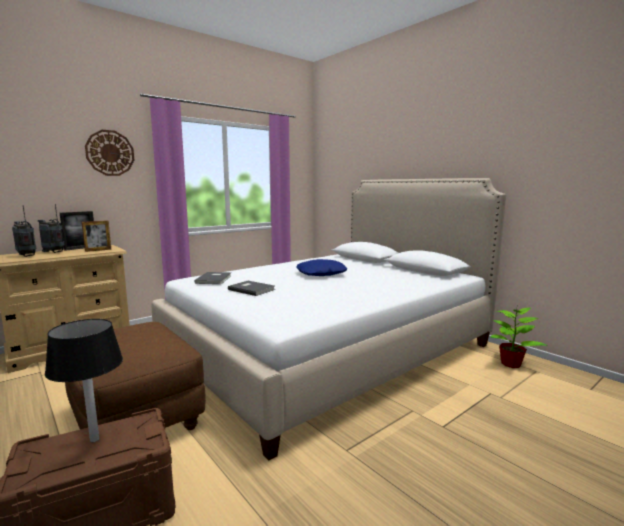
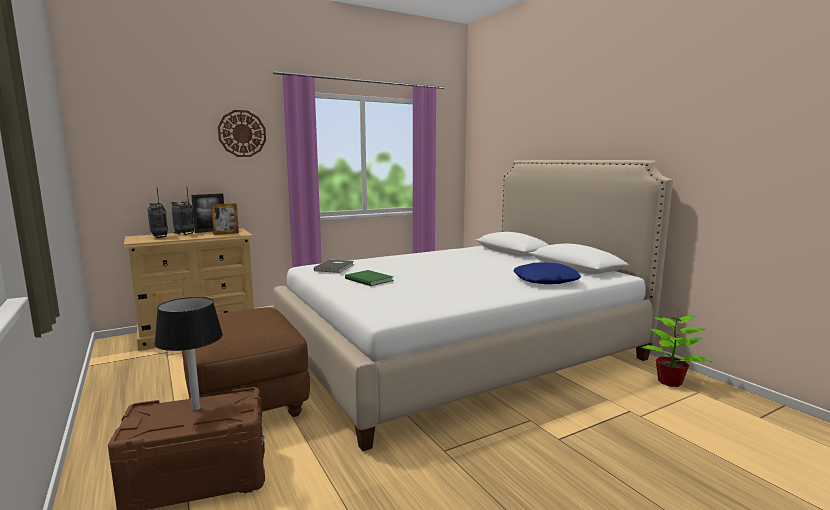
camera: 10 degrees right, 0 degrees up
(251, 289) = (369, 279): grey book -> green book
(321, 273) = (452, 266): blue pillow -> blue pillow (545, 281)

